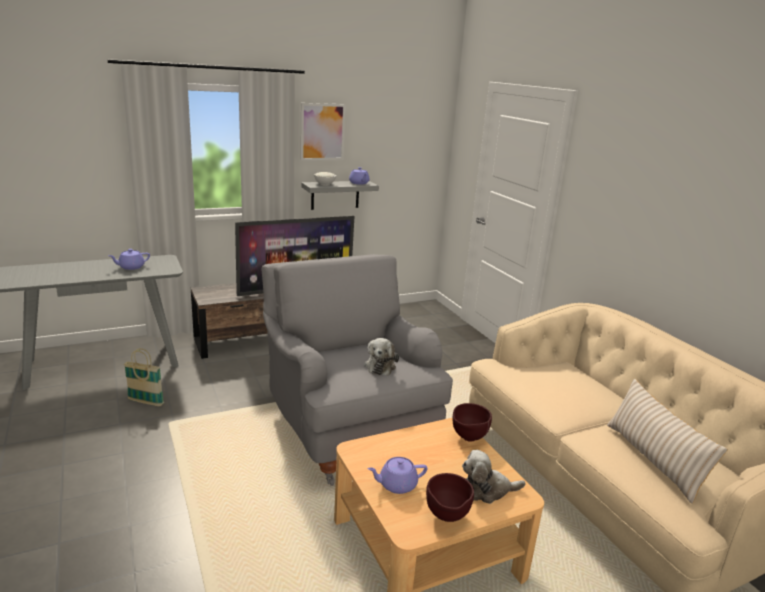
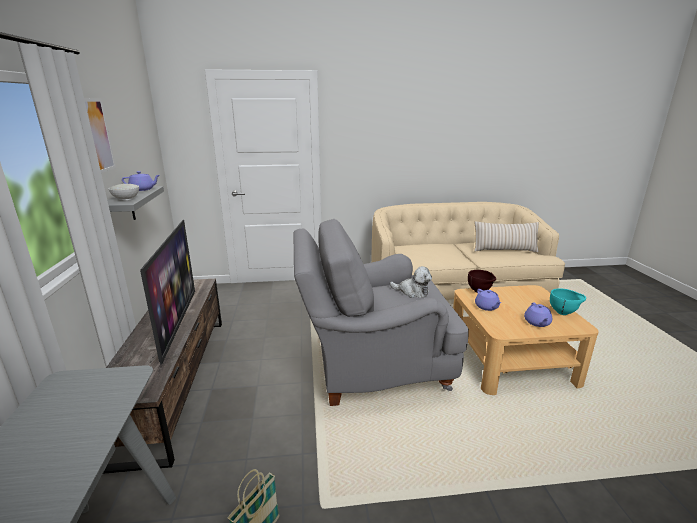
camera: 70 degrees left, 0 degrees up
(131, 267) = (66, 422): purple teapot -> purple teapot (487, 307)
(446, 518) = (564, 313): brown bowl -> turquoise bowl
(487, 490) = (532, 297): plush toy -> none

